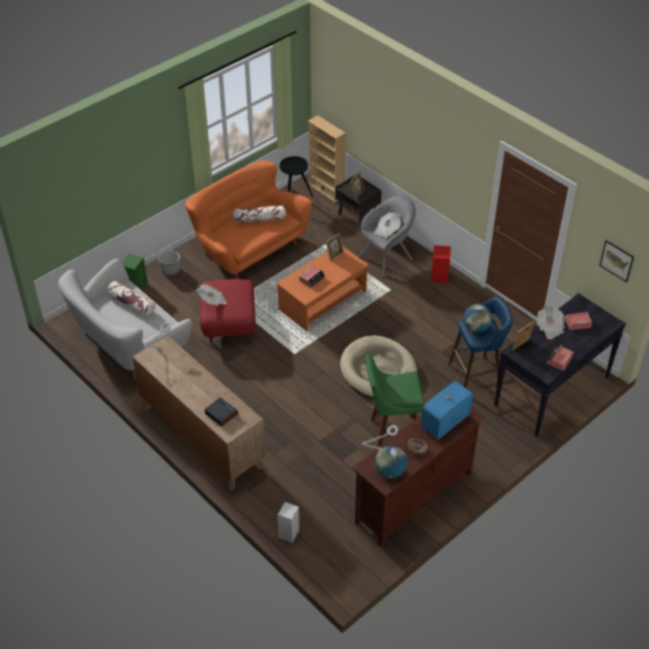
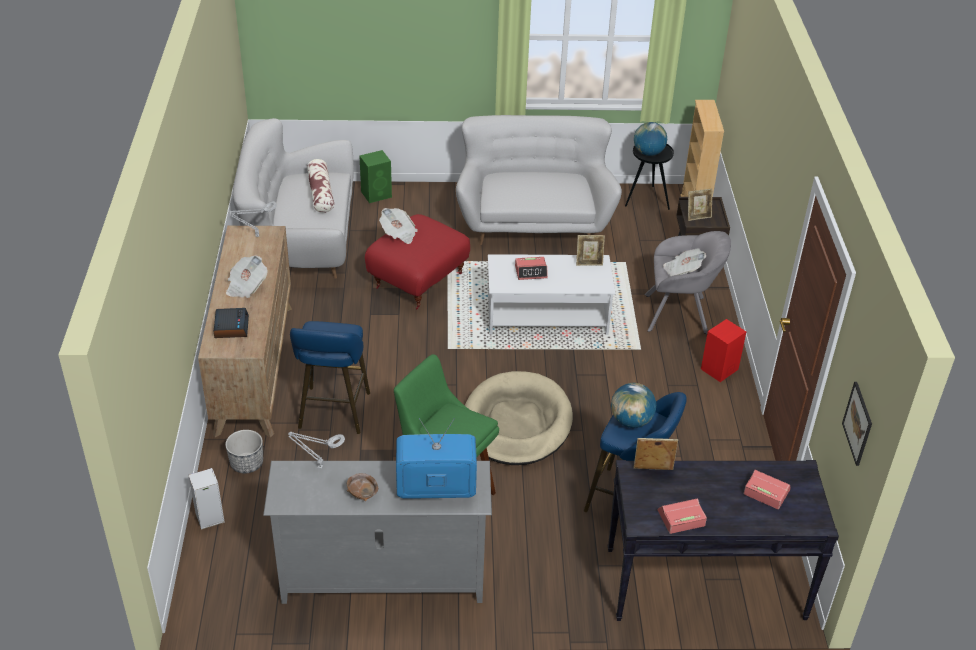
camera: 40 degrees right, 5 degrees down
(170, 270) = (427, 199): planter -> planter (247, 463)
(249, 248) = (533, 221): orange sofa -> white sofa
(260, 219) = (552, 186): pillow -> none
(280, 432) = (333, 413): none -> blue stool
(323, 300) = (548, 315): orange coffee table -> white coffee table
(390, 471) = (303, 494): globe -> globe (648, 153)
(414, 498) = (382, 580): brown tv stand -> grey tv stand
(549, 328) = (717, 475): newspaper -> newspaper (246, 286)

